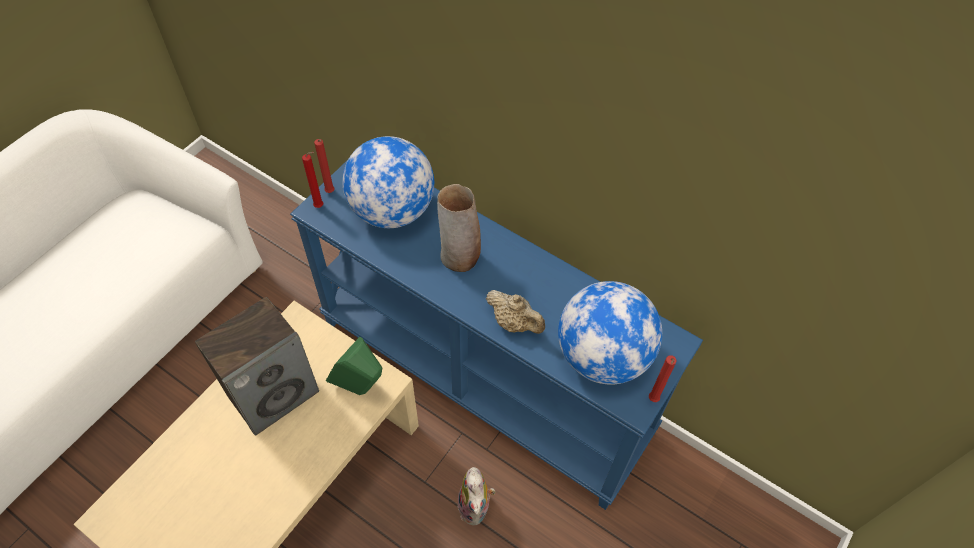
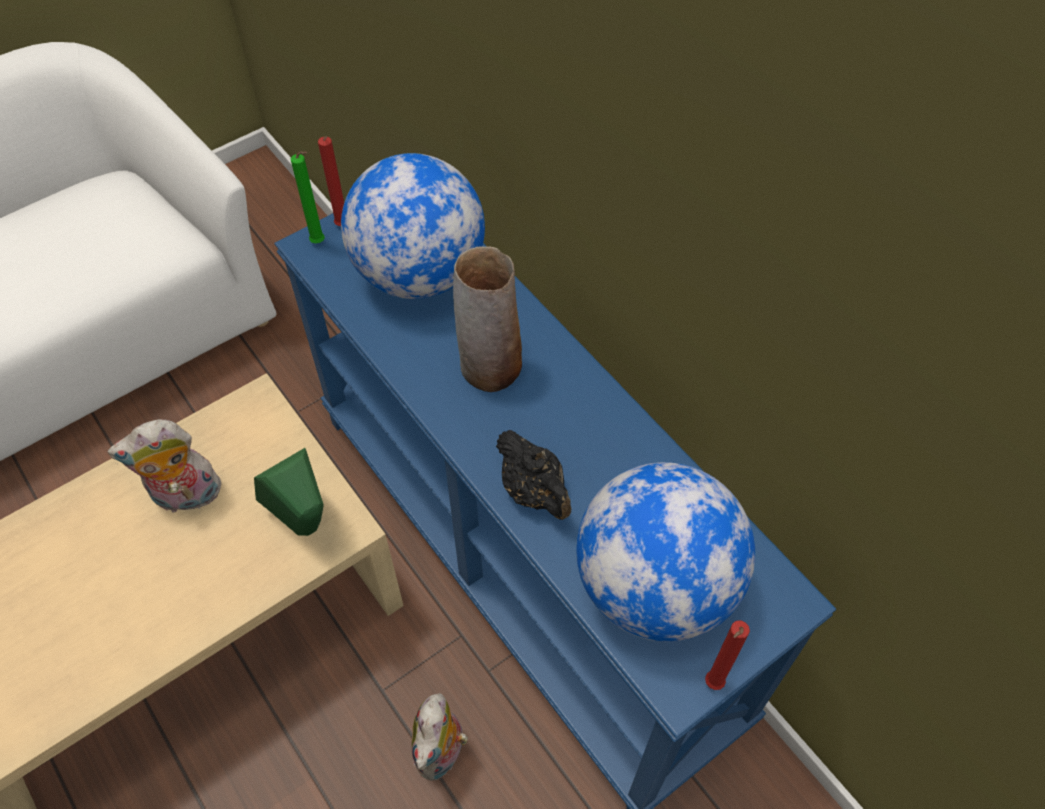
camera: 20 degrees right, 0 degrees up
(274, 393) = (185, 497): speaker -> plush toy
(320, 206) = (320, 243): red candle -> green candle
(514, 323) = (535, 492): beige teapot -> black teapot

